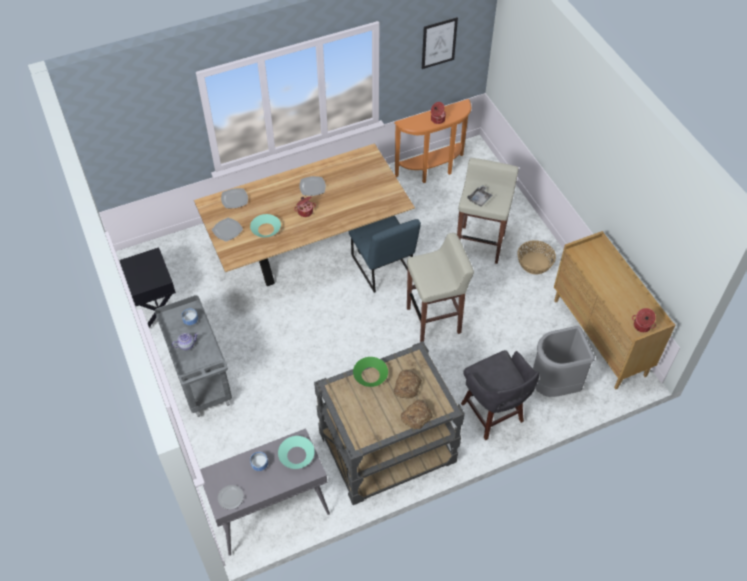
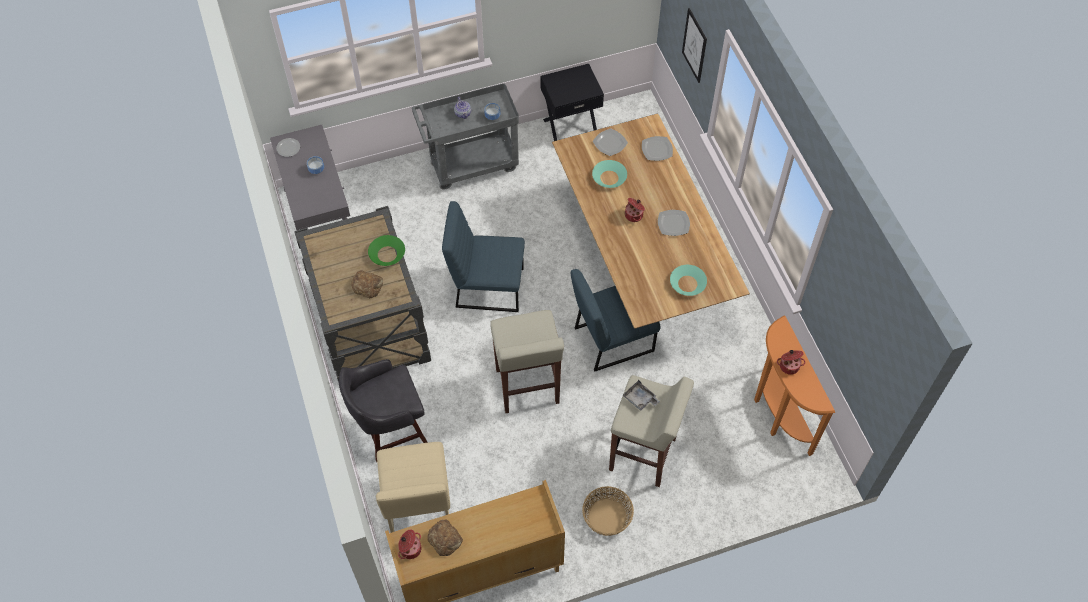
camera: 95 degrees right, 5 degrees up
(296, 455) = (320, 198): turquoise bowl -> turquoise bowl (687, 283)
(338, 358) = (487, 287): none -> blue chair
(416, 416) = (330, 290): bread -> bread (445, 539)
(439, 43) = (859, 321): picture -> picture (694, 45)
(554, 386) = (417, 505): grey trash can -> beige chair

